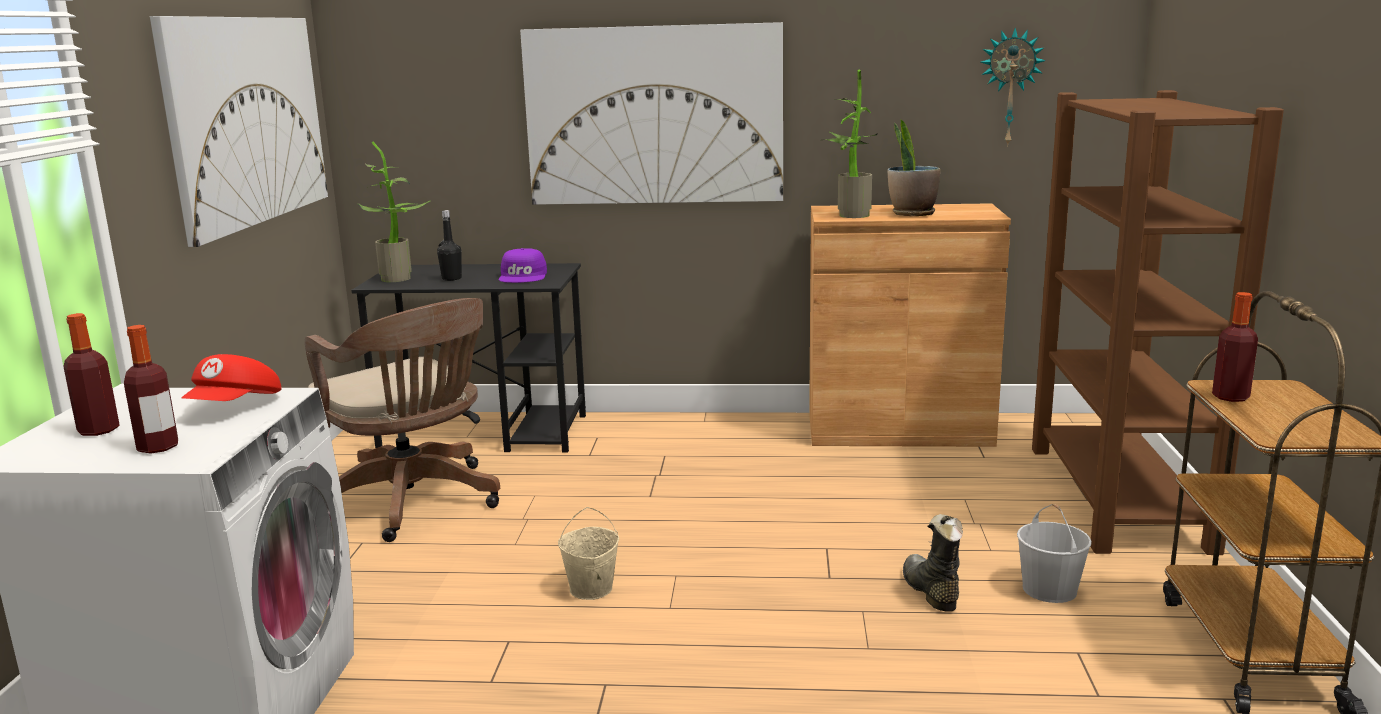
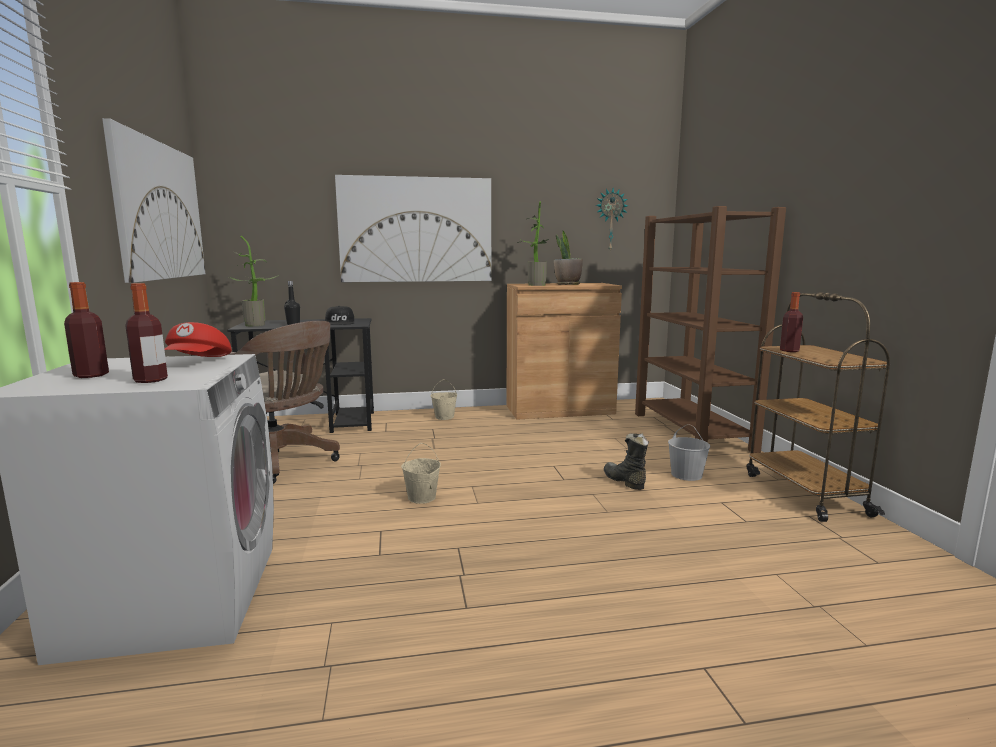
camera: 15 degrees left, 5 degrees down
(524, 276) = (340, 322): purple cap -> black cap
(694, 432) = (444, 417): none -> beige bucket

